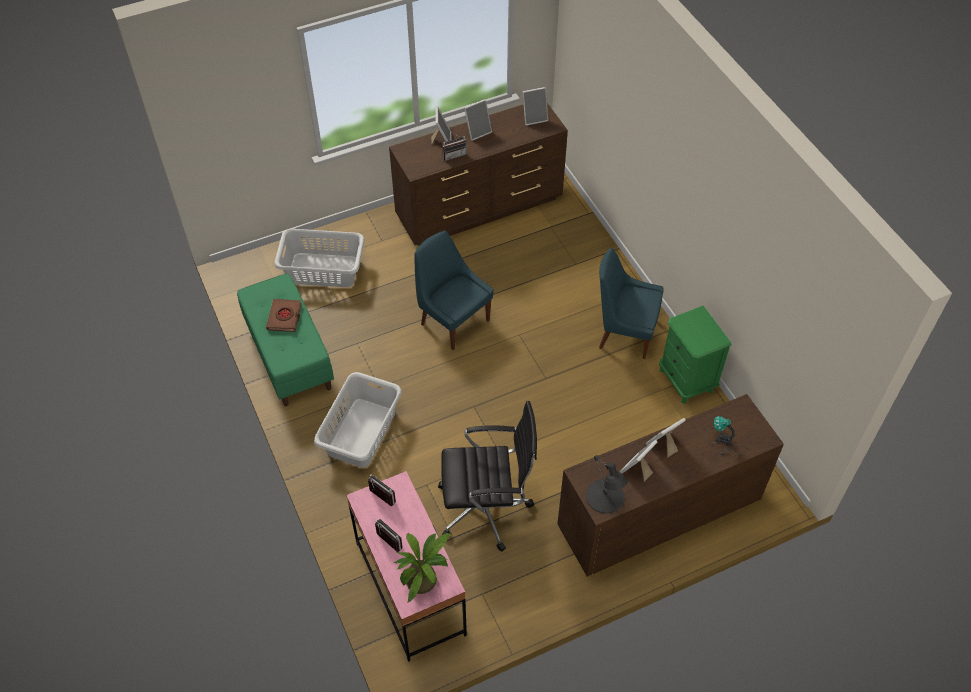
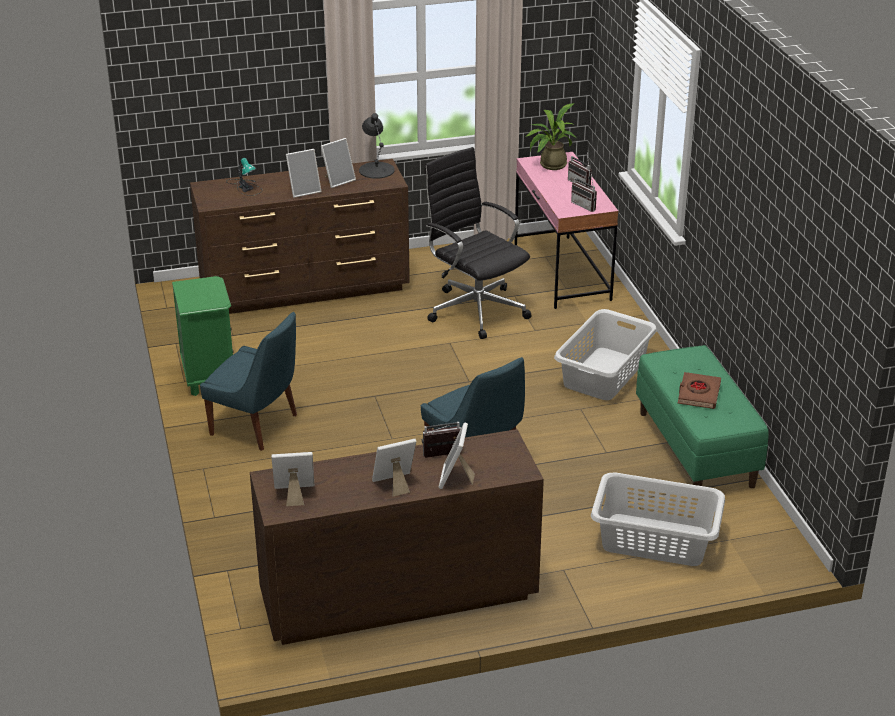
camera: 170 degrees left, 20 degrees down
(486, 508) = (475, 309): black office chair -> black office chair turned 45 degrees clockwise

